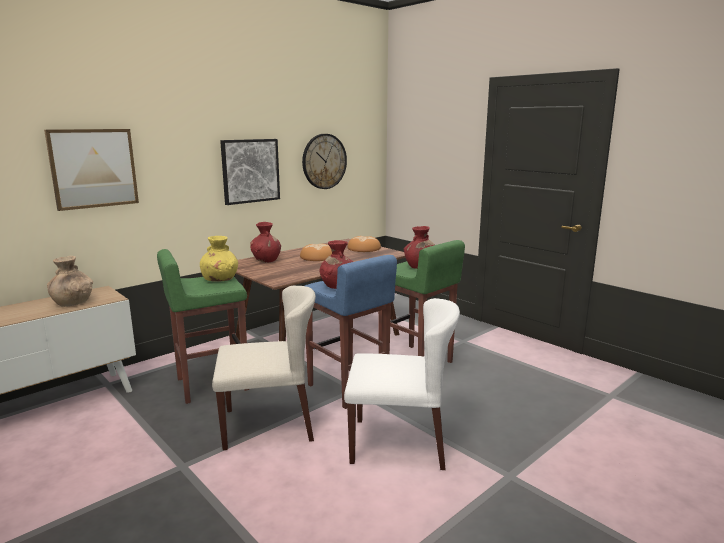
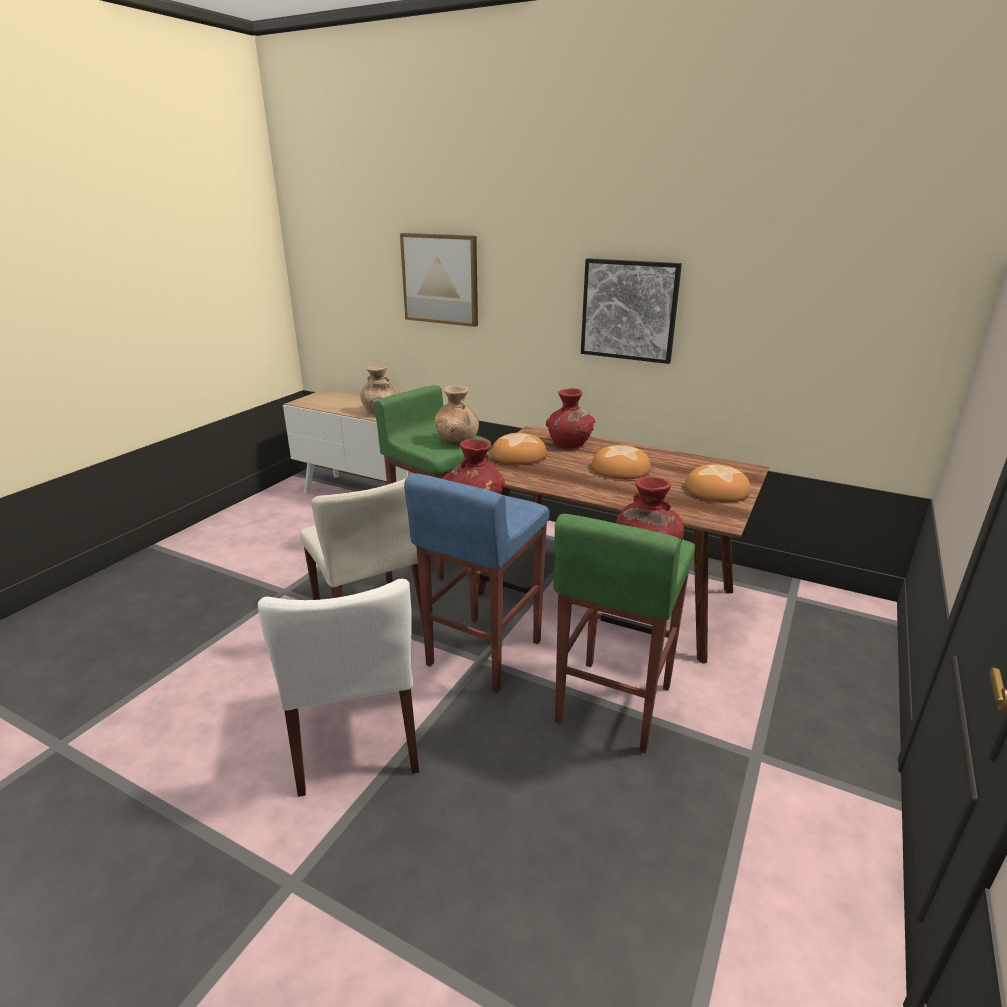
camera: 70 degrees right, 10 degrees up
(220, 279) = (458, 441): yellow vase -> brown vase
(266, 271) = (519, 455): none -> bread
(324, 161) = (784, 315): wall clock -> none

